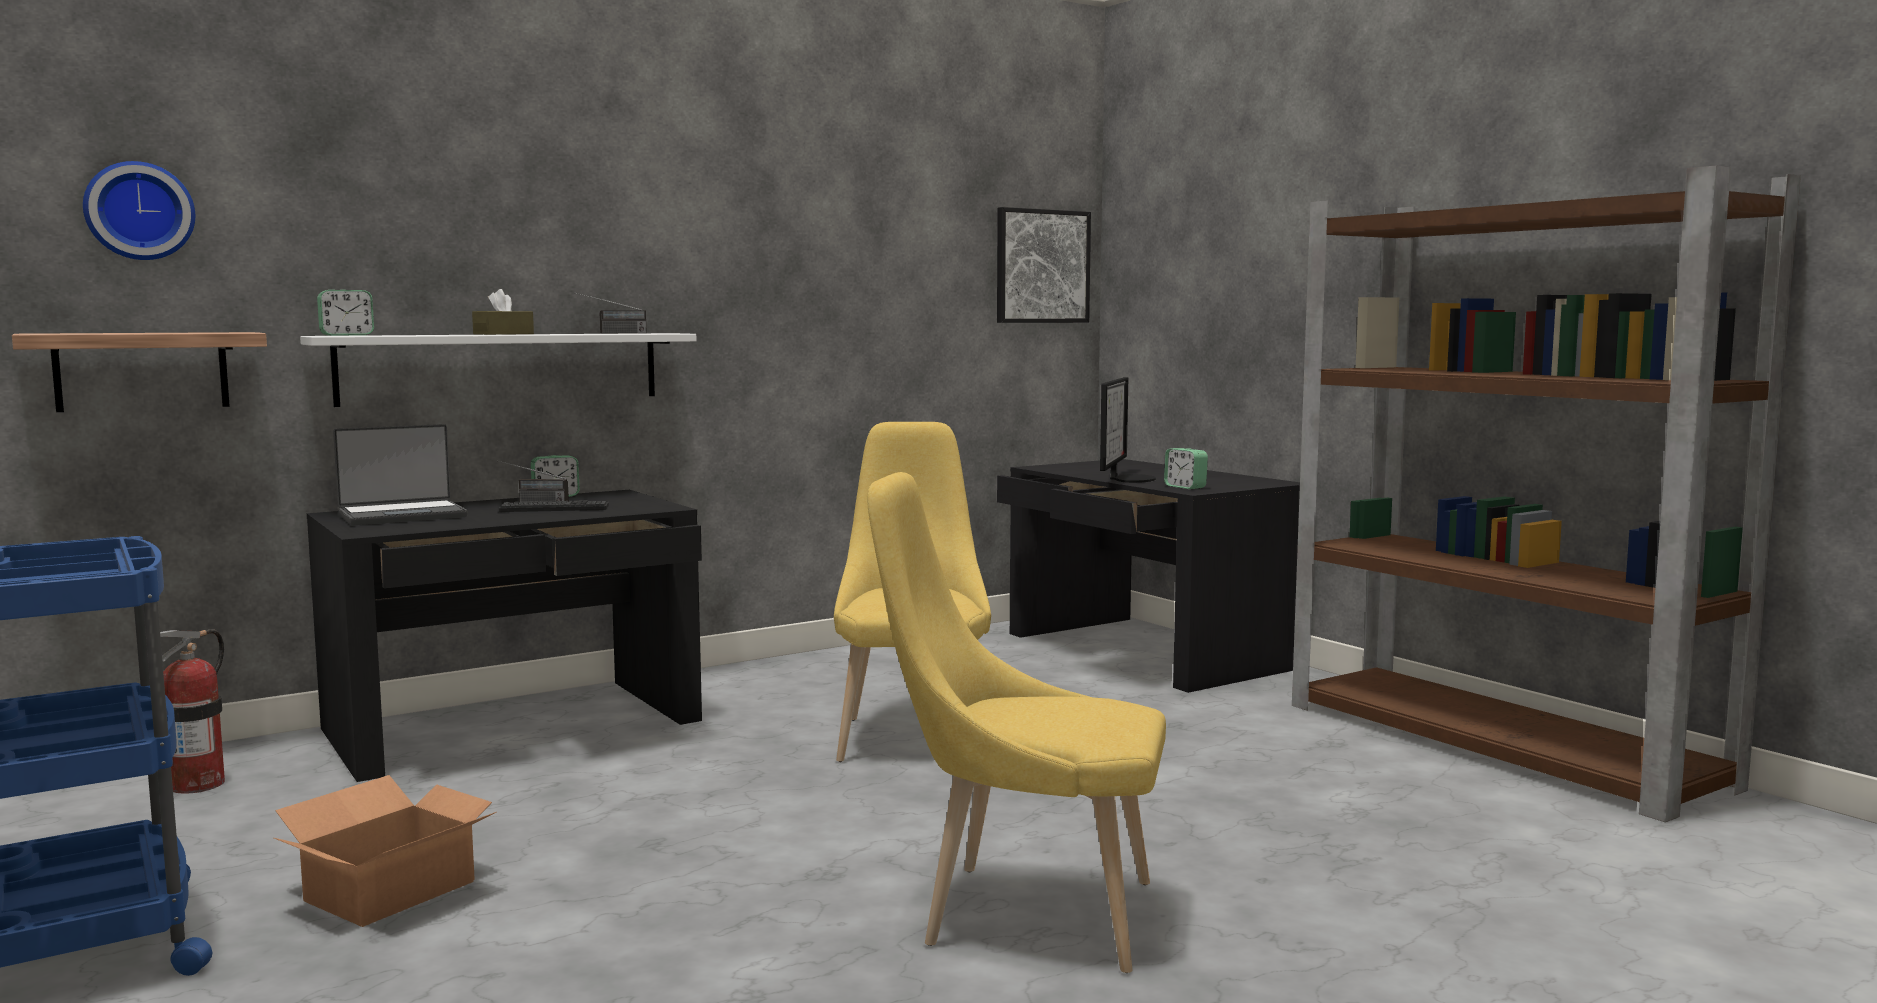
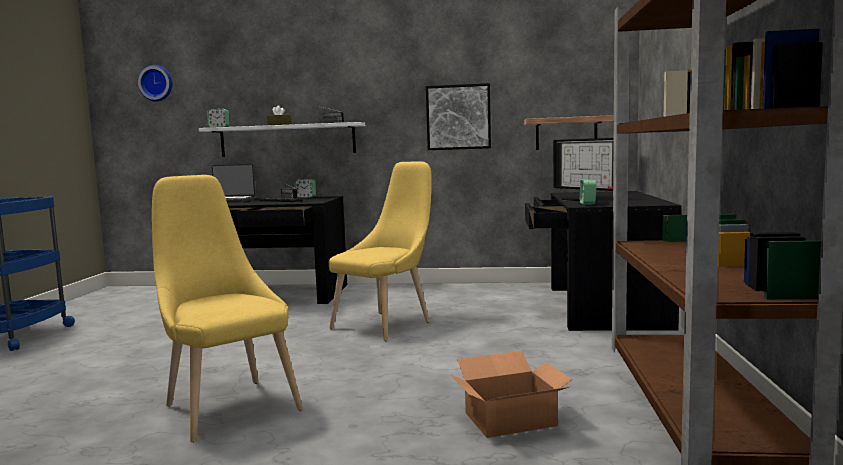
camera: 40 degrees right, 0 degrees up
(142, 371) = (159, 143): shelf -> shelf (566, 133)
(197, 785) = (149, 297): fire extinguisher -> none
(388, 891) = (102, 340): cardboard box -> cardboard box (509, 419)
(1042, 266) = (590, 76): picture -> picture (458, 117)
(1128, 479) = (579, 199): monitor -> monitor turned 90 degrees clockwise

